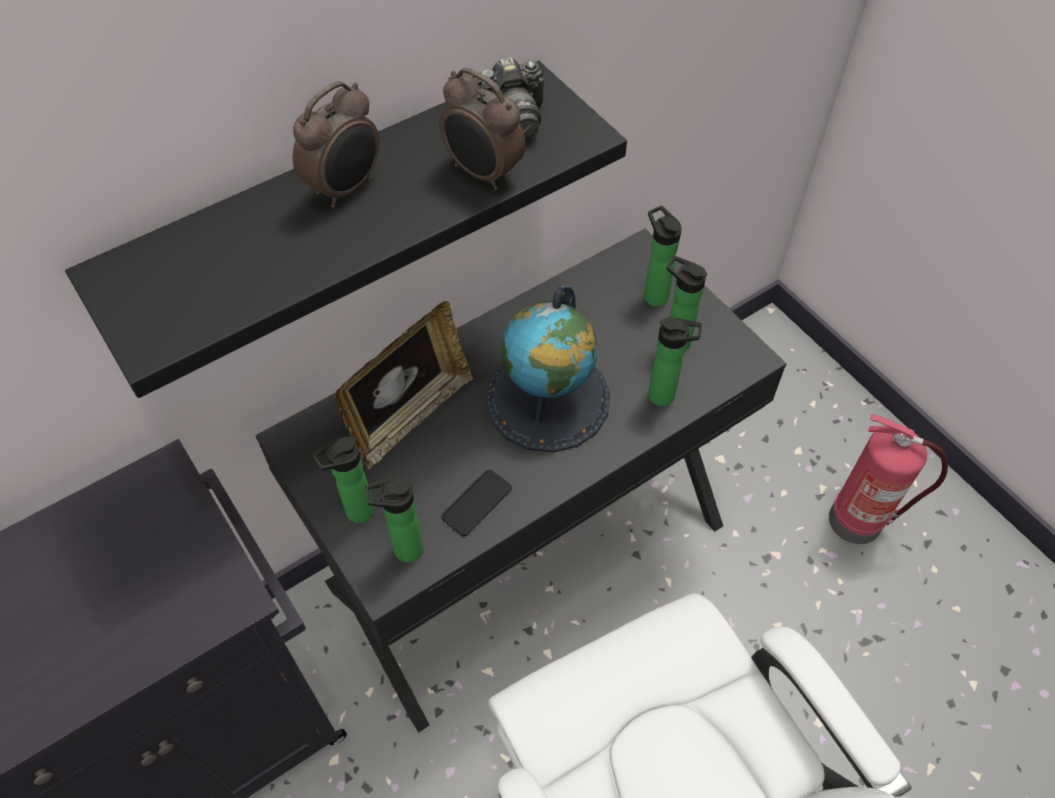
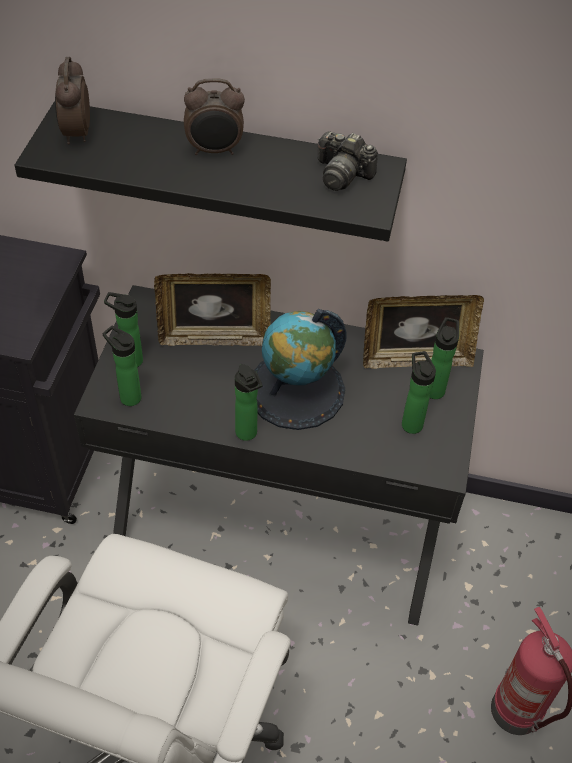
camera: 45 degrees right, 5 degrees down
(477, 503) = (190, 407): phone -> none
(482, 174) = (288, 190): alarm clock -> alarm clock (76, 133)
(606, 281) = (416, 359): none -> picture frame
(666, 396) = (364, 446): bottle -> bottle (248, 434)

